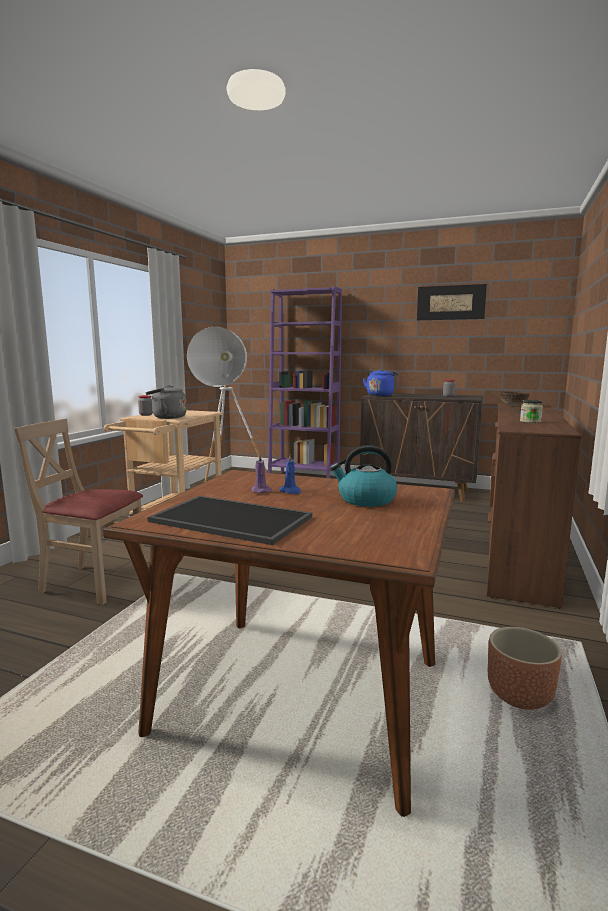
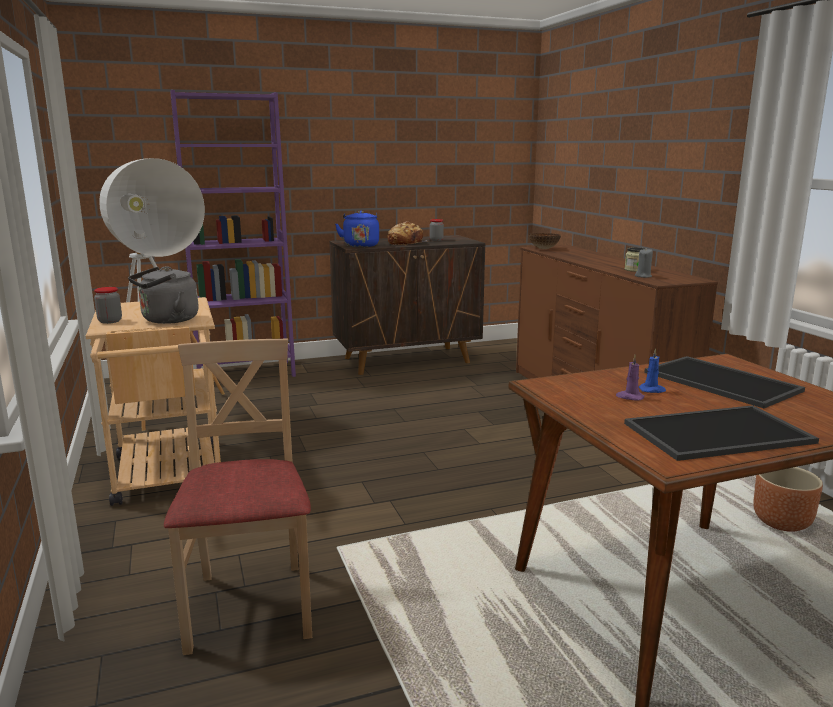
camera: 40 degrees left, 5 degrees up
(93, 583) = (250, 606): beige chair -> beige chair turned 105 degrees clockwise
(365, 500) = (723, 381): kettle -> tray
(417, 396) = (406, 243): none -> bread
(450, 302) = (415, 121): picture -> none
(516, 425) = (643, 276): none -> grey candle

